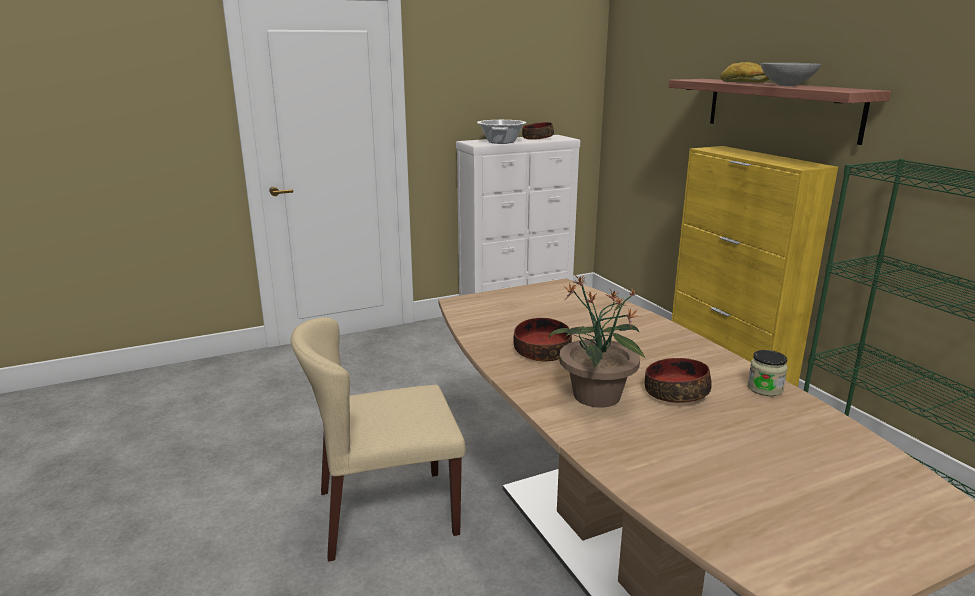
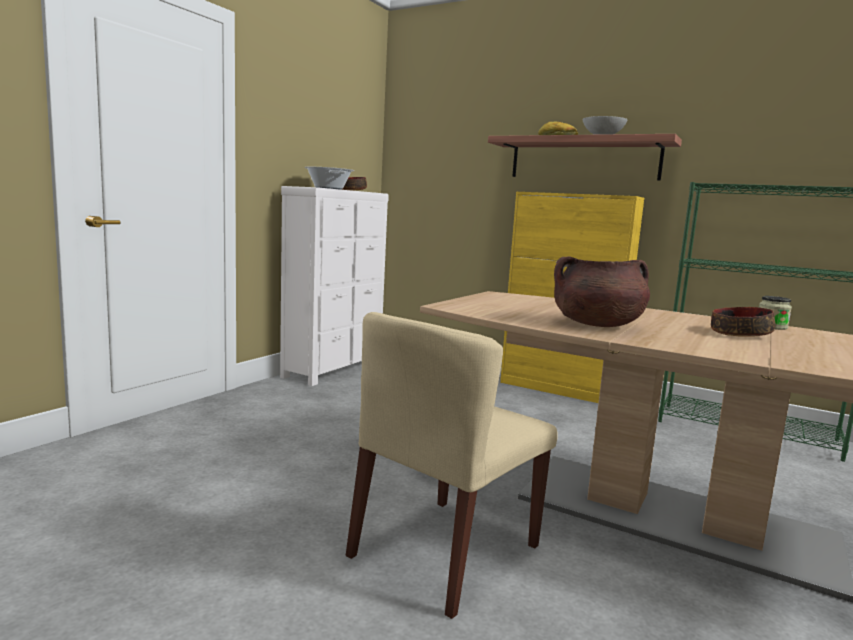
camera: 35 degrees left, 10 degrees down
(541, 351) = (597, 325): bowl -> brown cooking pot
(596, 396) = (706, 341): potted plant -> none

